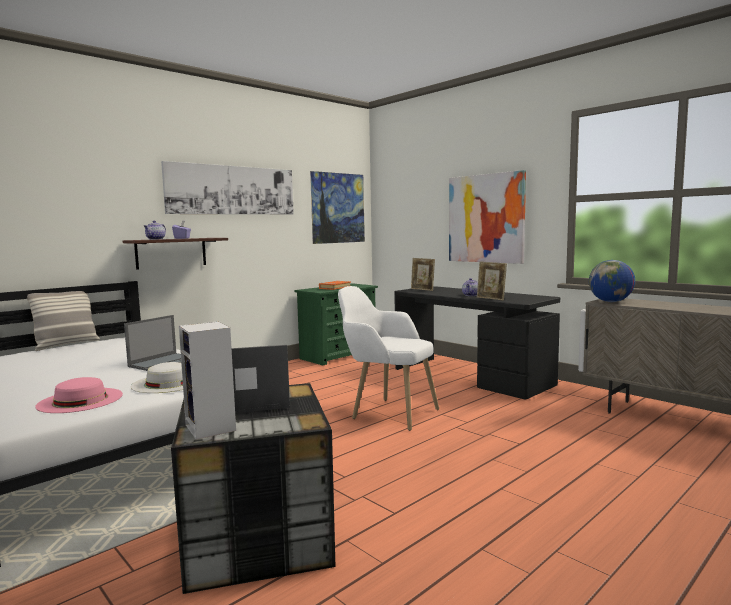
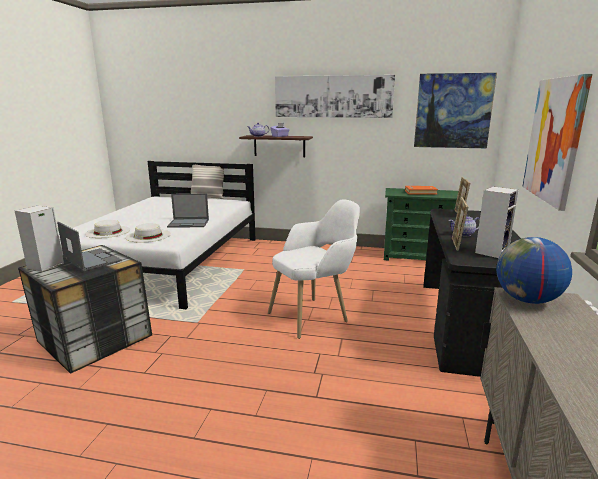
camera: 55 degrees right, 10 degrees up
(80, 400) = (108, 232): pink hat -> white hat
(386, 412) = (315, 314): white armchair -> white armchair turned 60 degrees clockwise
(515, 297) = (491, 251): none -> speaker

